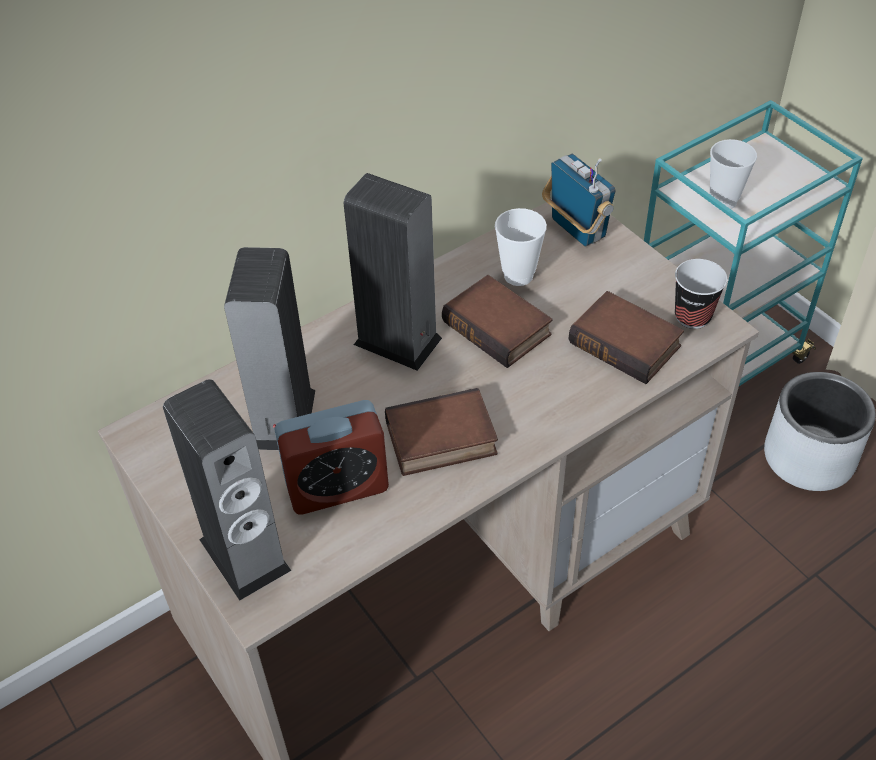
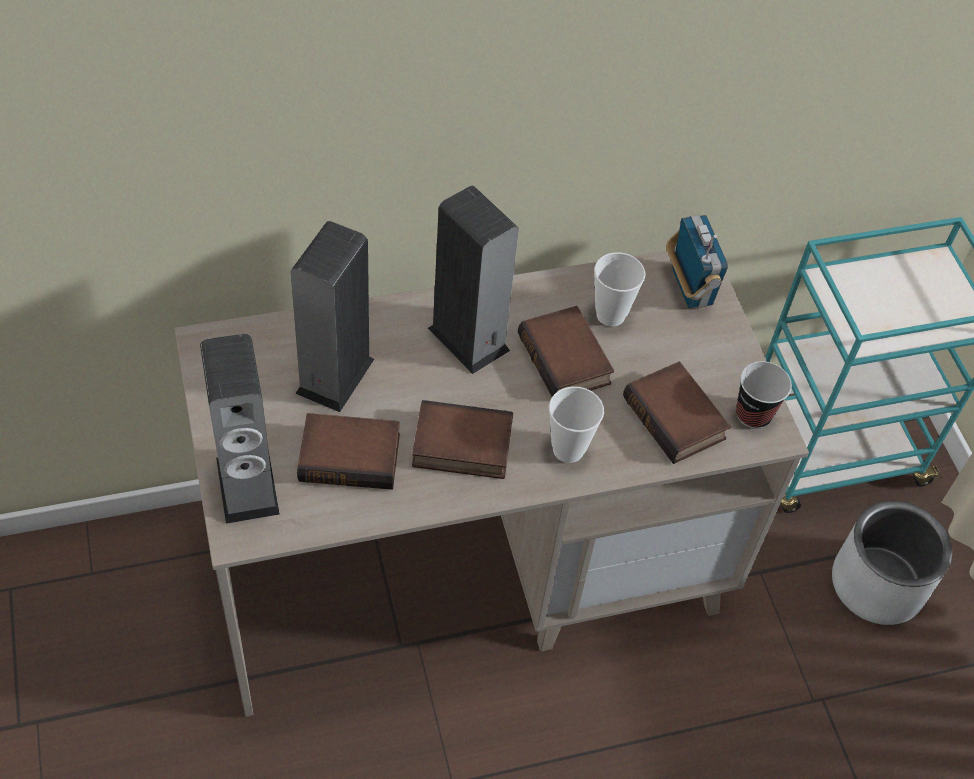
camera: 15 degrees right, 5 degrees up
(337, 487) = (351, 455): alarm clock -> book
(723, 201) = (862, 305): cup -> cup (568, 450)

